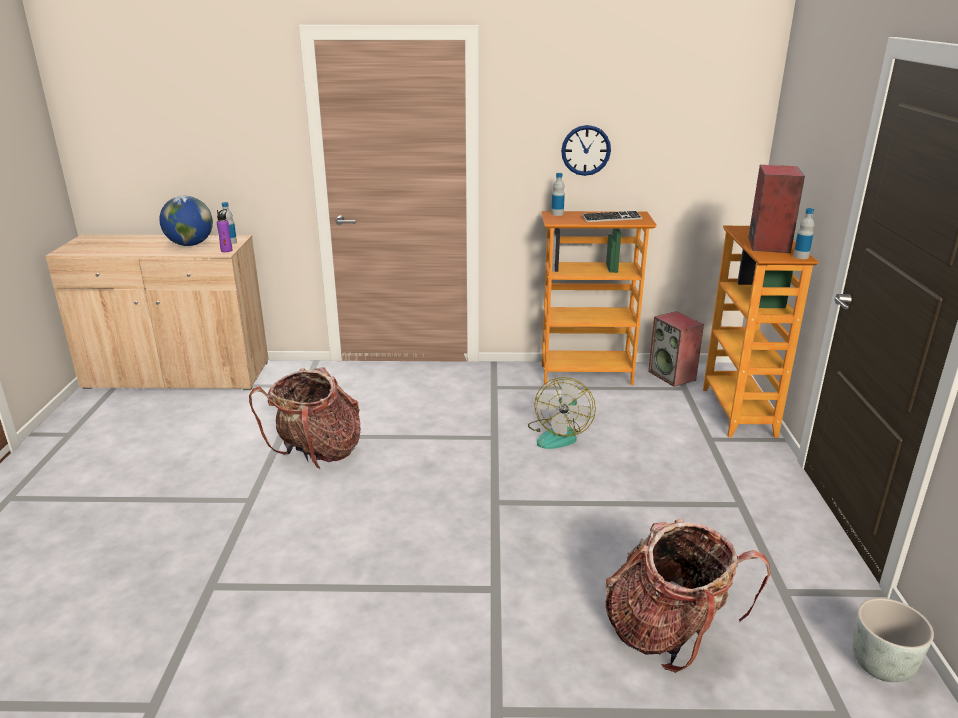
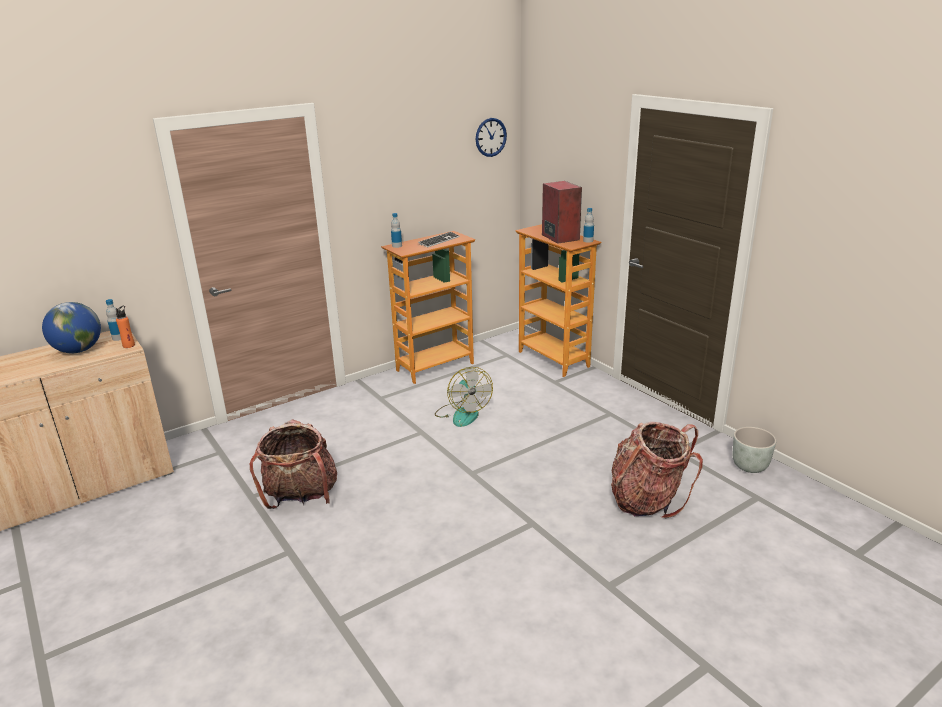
camera: 35 degrees left, 0 degrees up
(226, 250) = (129, 345): purple bottle -> orange bottle
(585, 150) = (405, 192): wall clock -> wall clock (490, 137)
(672, 376) = (491, 349): speaker -> none

